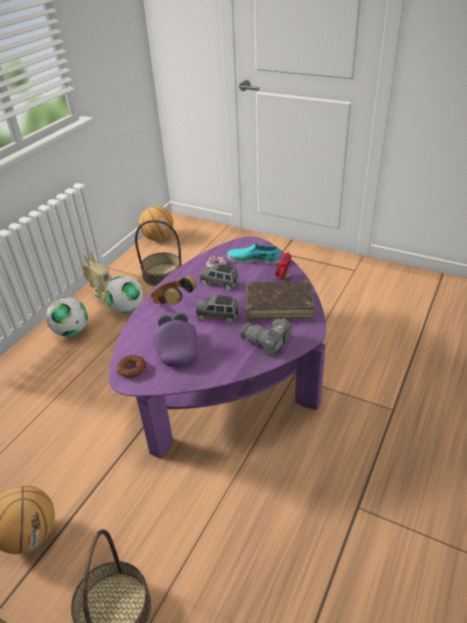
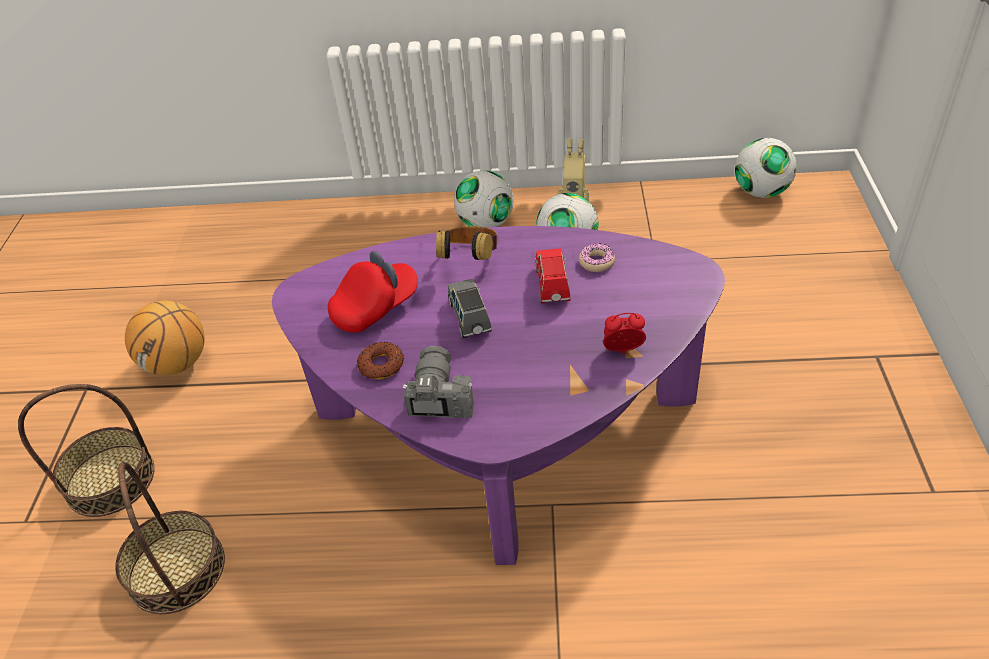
camera: 65 degrees right, 5 degrees up
(132, 369) = (316, 286): donut -> donut (381, 365)
(158, 238) = (761, 192): basketball -> football
(162, 275) = (673, 243): basket -> basket (176, 570)
(177, 349) = (376, 308): purple cap -> red cap
(220, 283) = (552, 286): grey toy car -> red toy car
(253, 259) = (649, 295): turquoise shoe -> none
(279, 306) = (540, 375): brown book -> none

